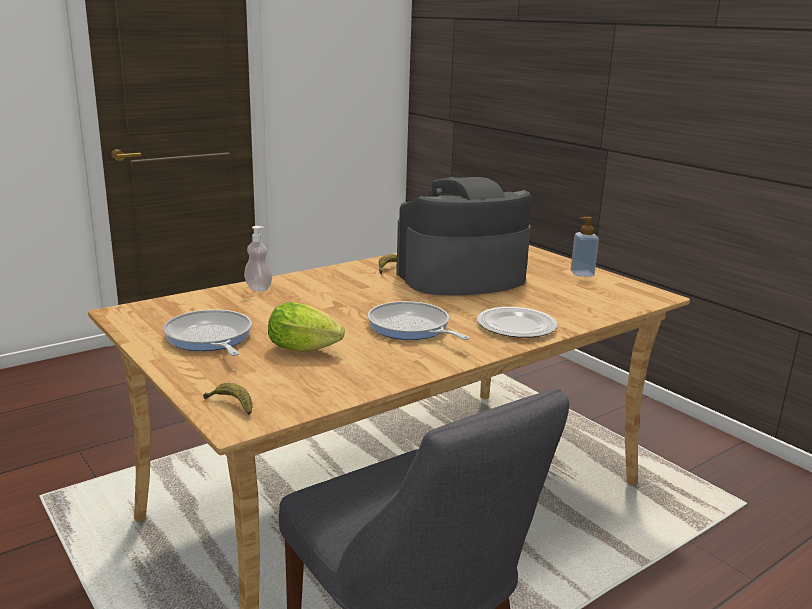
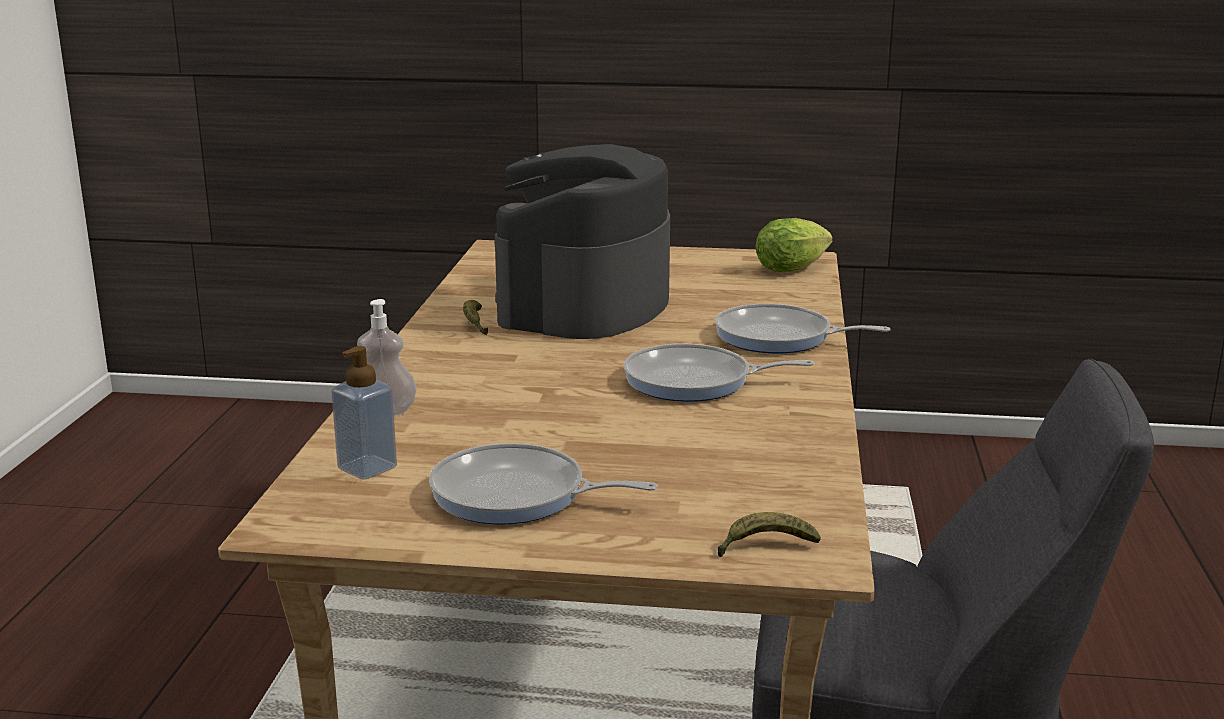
camera: 45 degrees left, 0 degrees up
(307, 350) = (663, 453): lettuce -> lettuce (794, 268)
(516, 326) = (779, 338): plate -> frying pan
(582, 273) = (687, 258): soap dispenser -> soap dispenser (367, 468)

